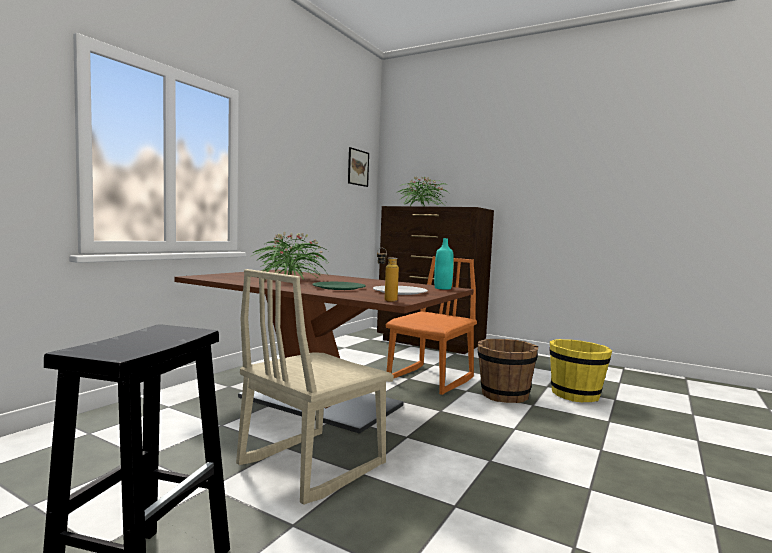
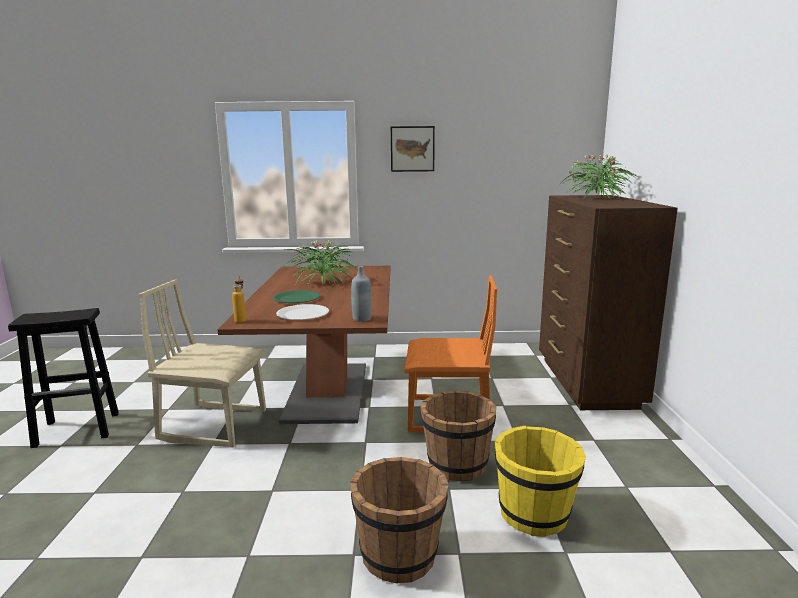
camera: 60 degrees right, 10 degrees up
(358, 167) = (553, 142): picture -> picture (412, 149)
(442, 288) = (362, 319): turquoise bottle -> grey bottle
(606, 436) = (400, 555): none -> brown bucket

